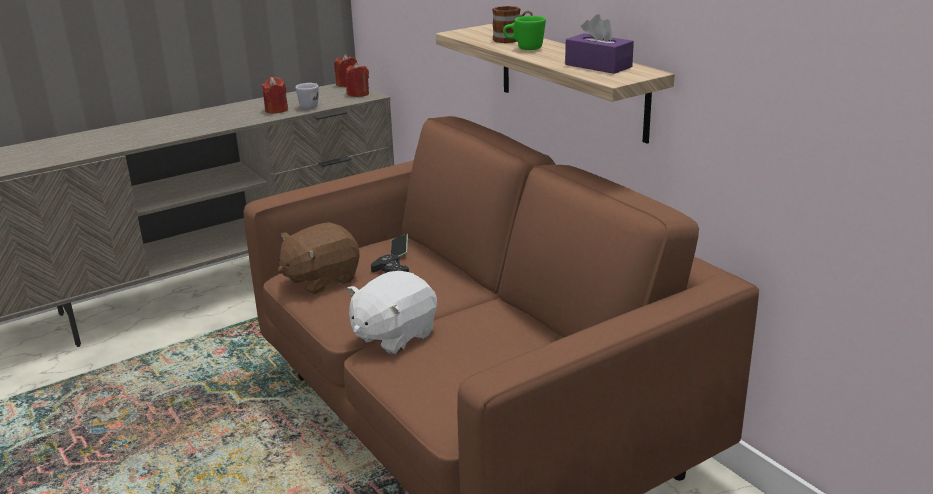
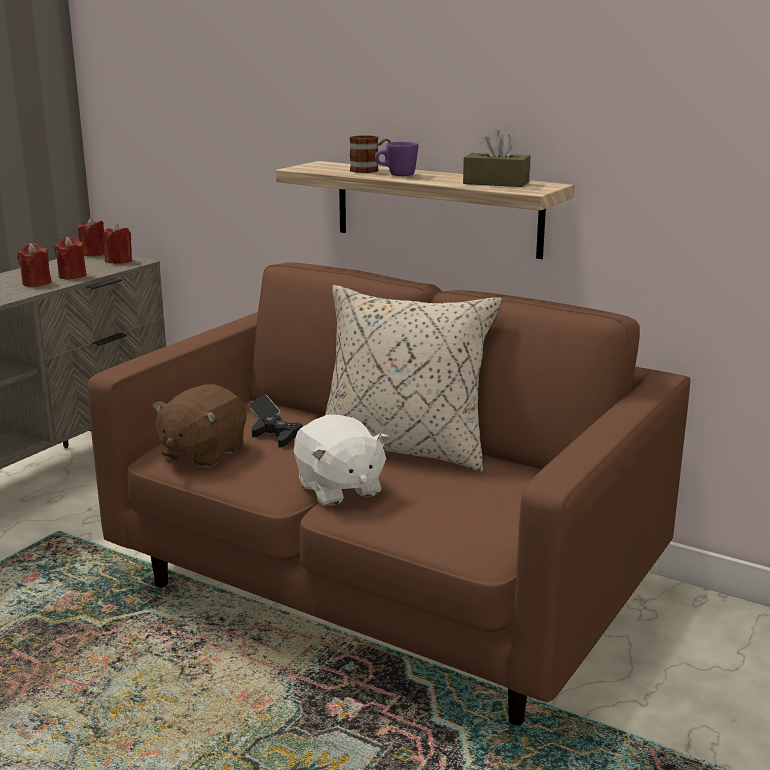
camera: 25 degrees left, 5 degrees down
(309, 106) = (72, 276): white mug -> red candle
(393, 336) = (338, 489): white plush toy -> white plush toy turned 45 degrees counterclockwise
(482, 306) = (404, 448): none -> beige pillow
(524, 48) = (396, 175): green mug -> purple mug
(598, 66) = (496, 183): purple tissue box -> brown tissue box

